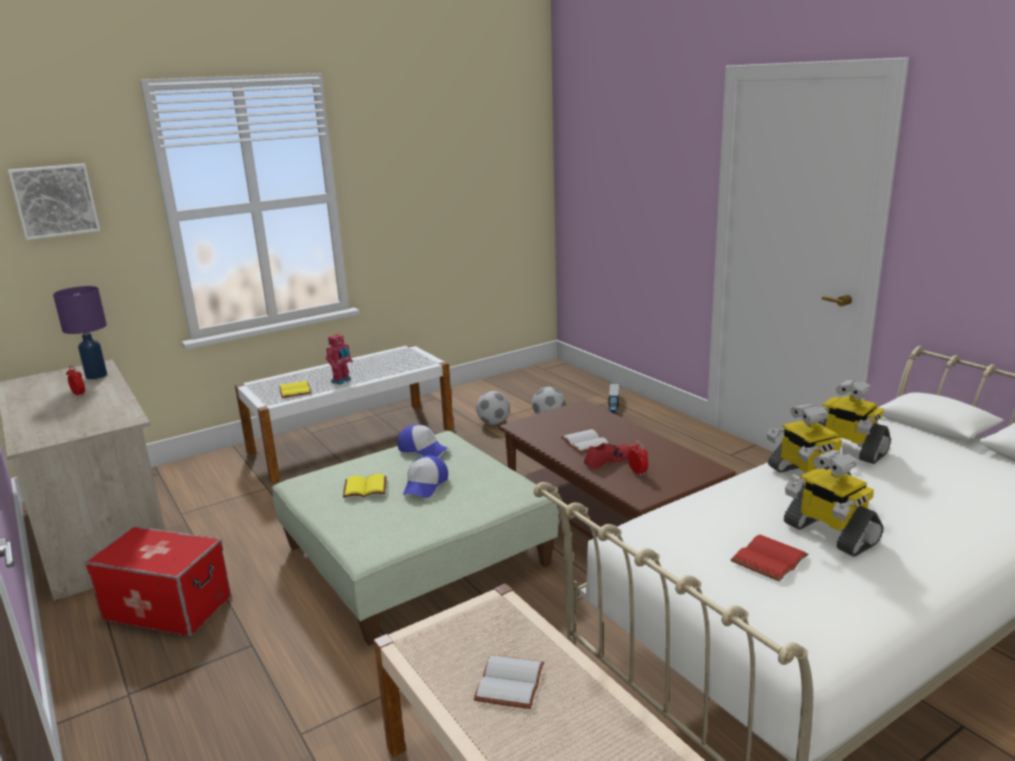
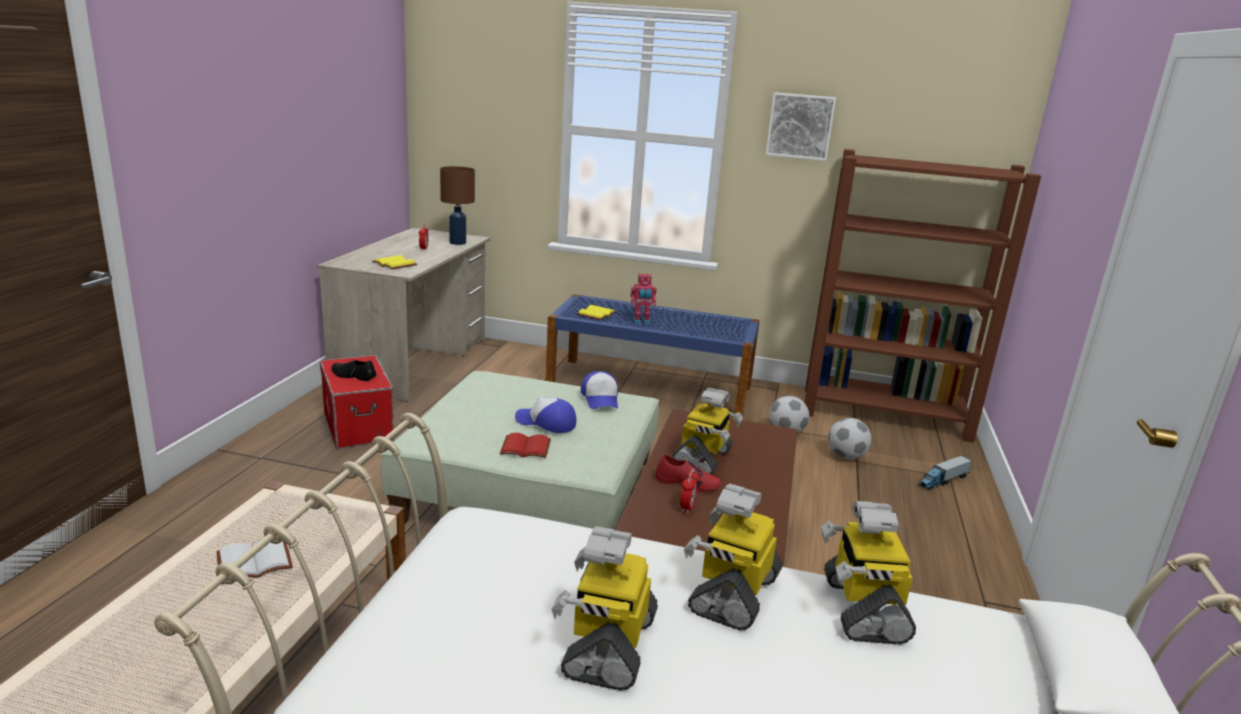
camera: 45 degrees right, 0 degrees up
(55, 200) = (483, 96): picture -> picture (800, 126)
(96, 376) = (457, 242): purple table lamp -> brown table lamp
(157, 552) = (353, 375): none -> black shoe
(351, 440) = (650, 387): white bench -> blue bench
(364, 489) = (504, 401): yellow book -> yellow book (393, 264)
(425, 484) = (546, 423): cap -> cap turned 45 degrees clockwise
(521, 382) = (884, 413): none -> brown bookcase
(583, 443) = (703, 459): white book -> toy robot
(768, 558) = (502, 614): red book -> red book (526, 447)

